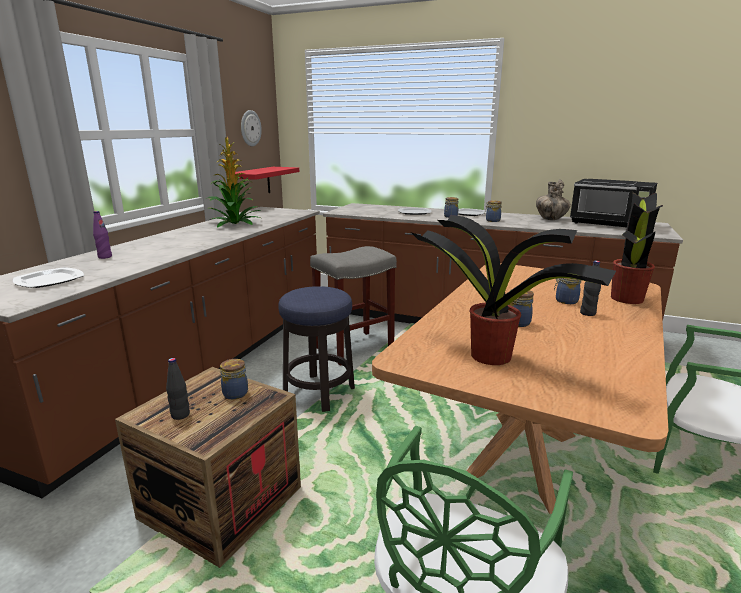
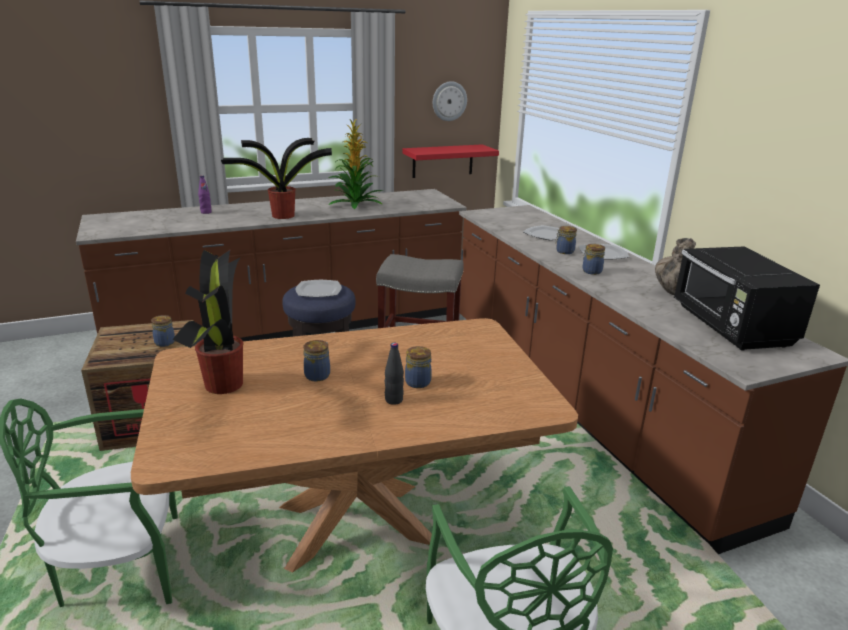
camera: 45 degrees right, 5 degrees up
(50, 280) = (143, 222): plate -> plate (319, 291)
(180, 415) = (121, 340): black bottle -> none
(626, 299) = (478, 411): potted plant -> potted plant (281, 216)

